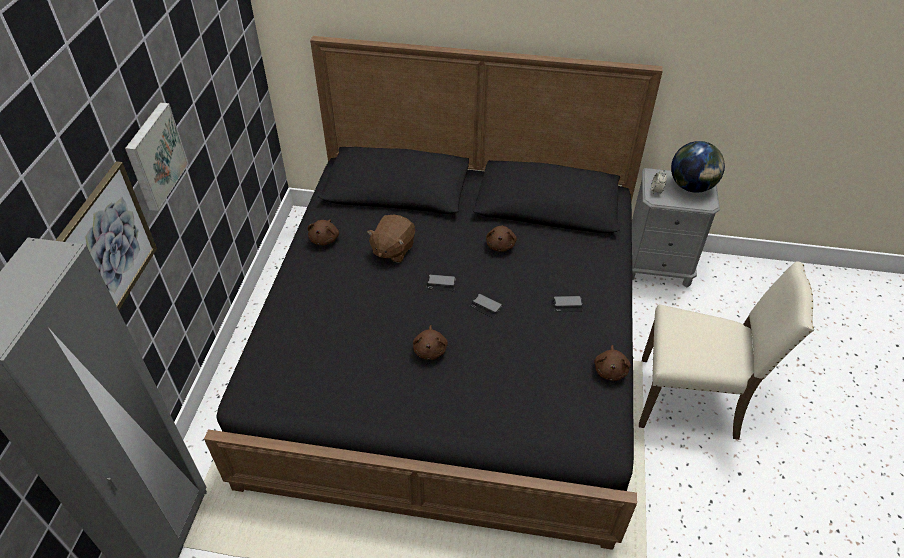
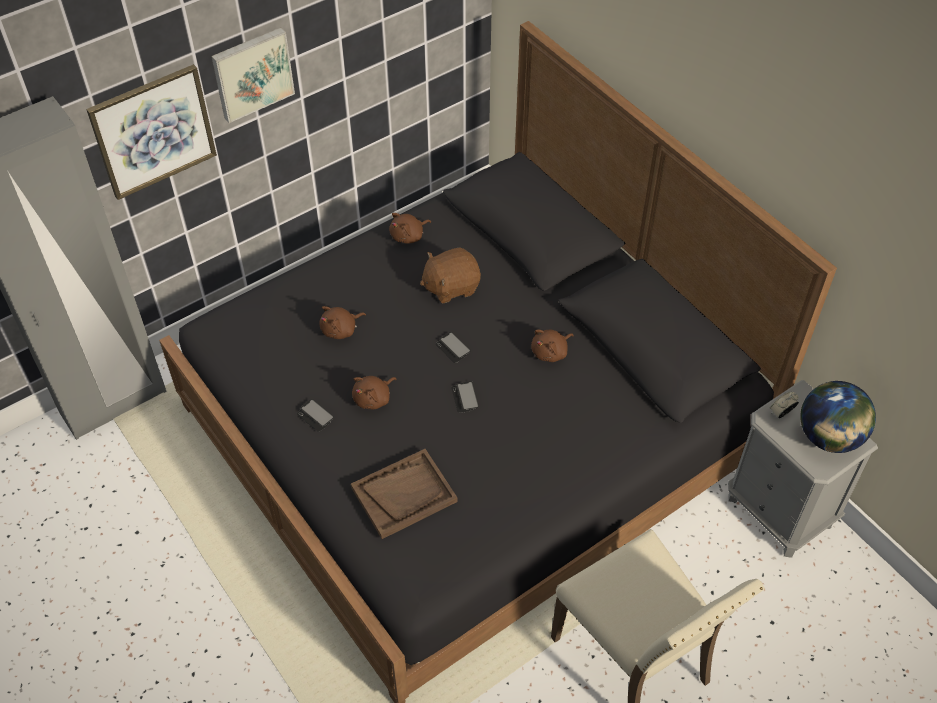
camera: 45 degrees right, 5 degrees up
(525, 391) = (404, 494): none -> brown tray
(567, 304) = (538, 453): phone -> phone (315, 416)
(610, 370) = (500, 540): brown plush toy -> brown plush toy (341, 330)

